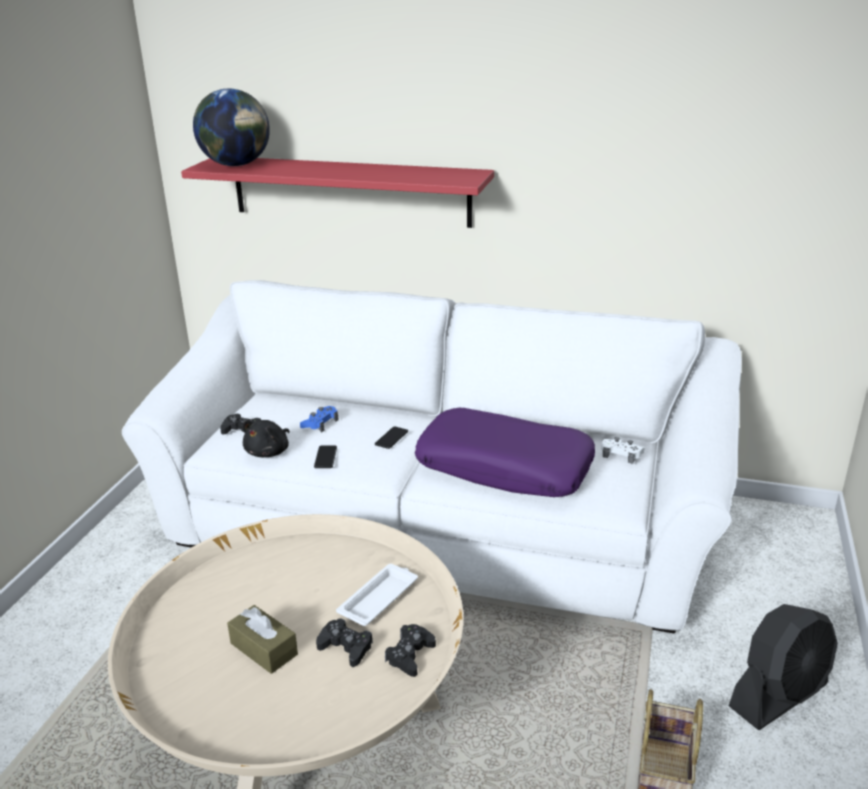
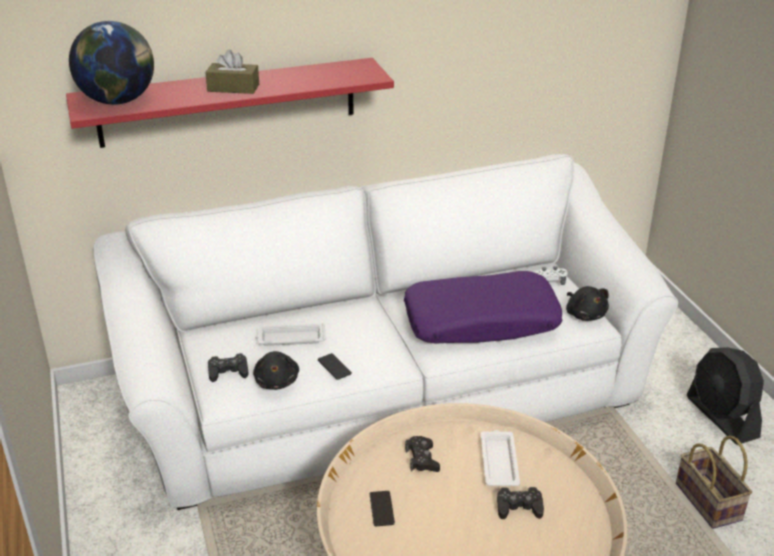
camera: 35 degrees left, 5 degrees up
(264, 649) = (464, 538): brown tissue box -> brown tissue box (233, 88)
(320, 423) = (290, 338): blue game controller -> white tray
(391, 438) = (366, 329): phone -> phone (381, 509)
(410, 655) = (567, 491): black game controller -> black game controller (422, 459)
(623, 498) = (585, 314): none -> black plush toy
(779, 695) = (722, 417): black fan -> black fan turned 135 degrees clockwise

